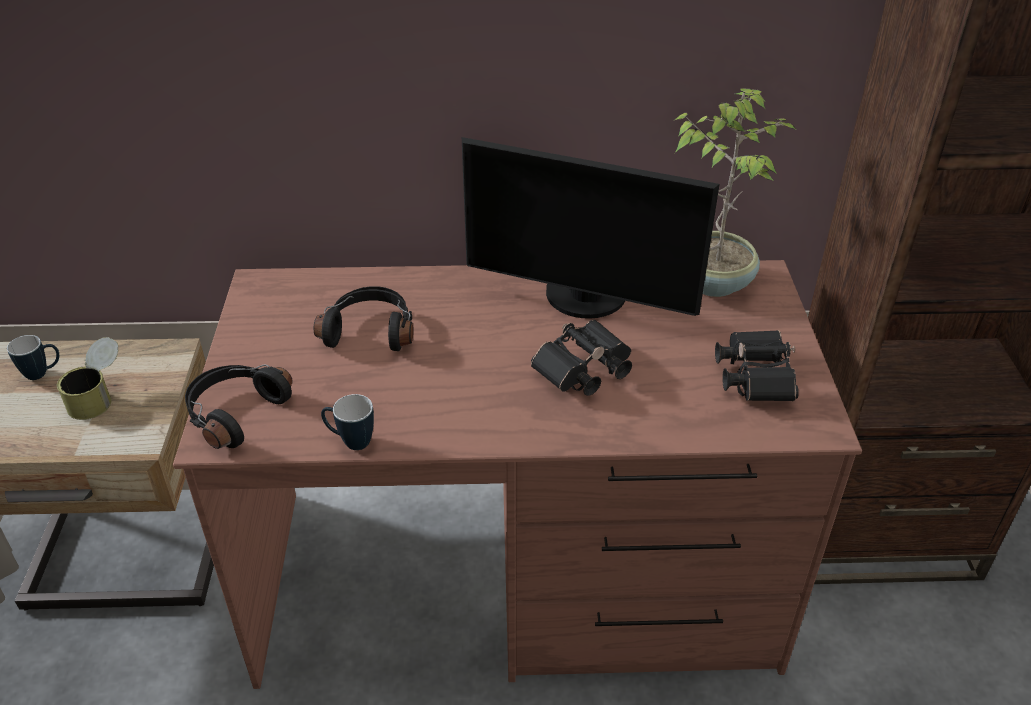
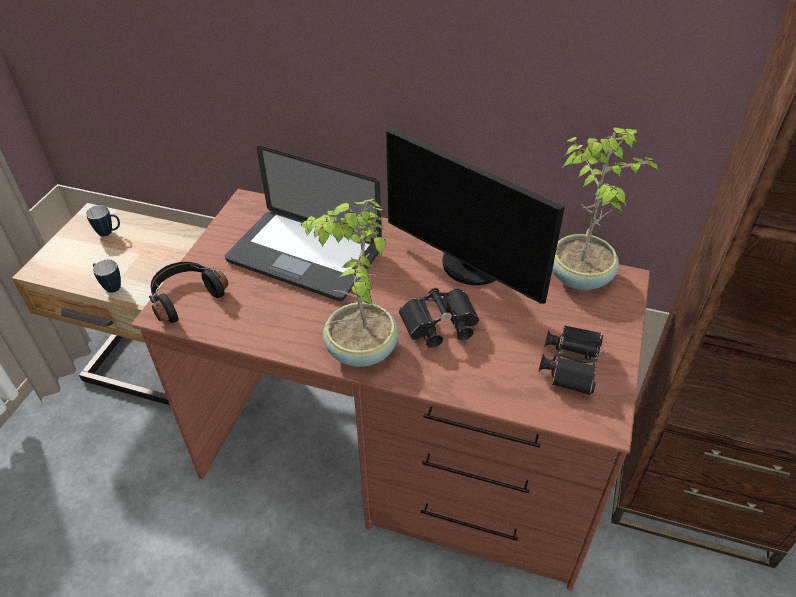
camera: 20 degrees right, 5 degrees up
(99, 396) = (135, 258): can -> none
(350, 441) = (249, 338): mug -> mug (110, 286)
(370, 330) = (304, 256): black headphones -> laptop
(501, 421) = (359, 350): none -> potted plant

